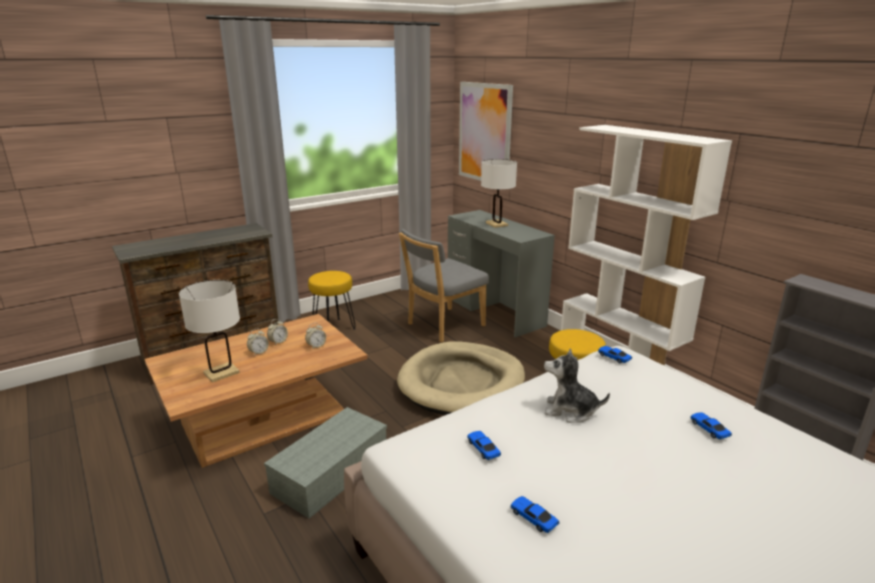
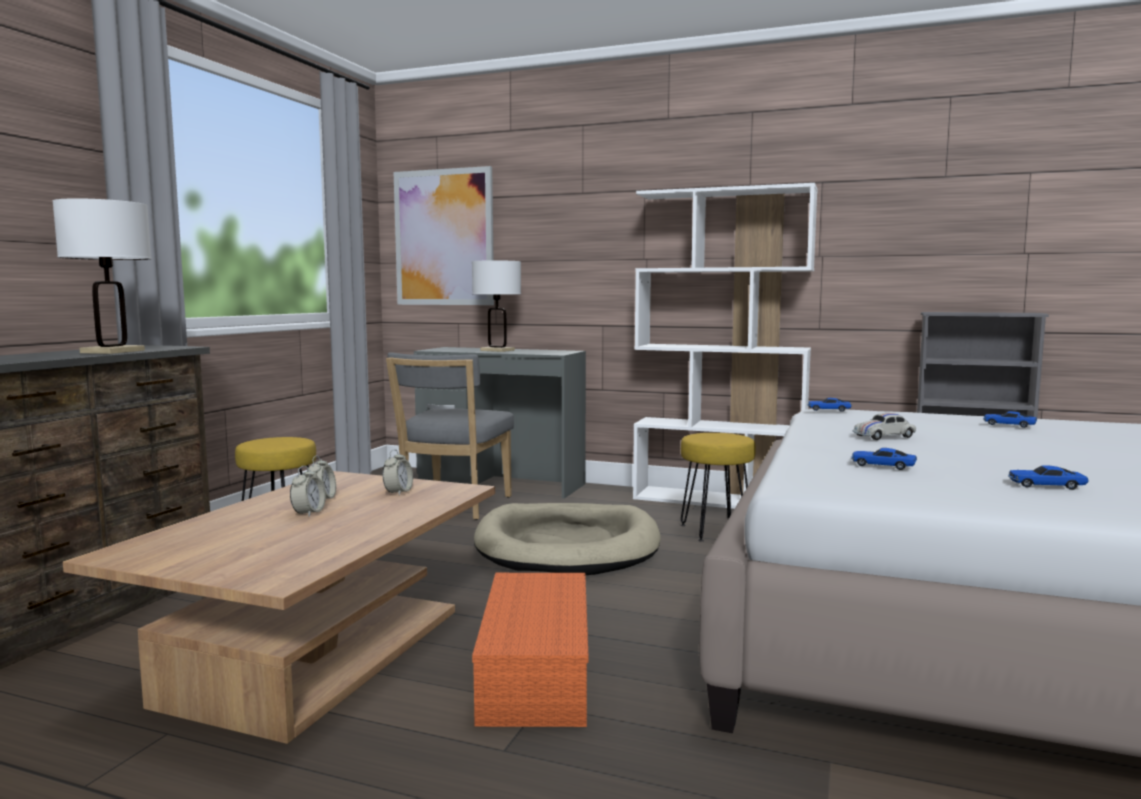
camera: 35 degrees left, 15 degrees down
(221, 373) = (284, 541): white table lamp -> white table lamp (113, 351)
(331, 471) = (533, 670): grey storage box -> orange storage box
(570, 411) = (884, 436): plush toy -> white toy car

